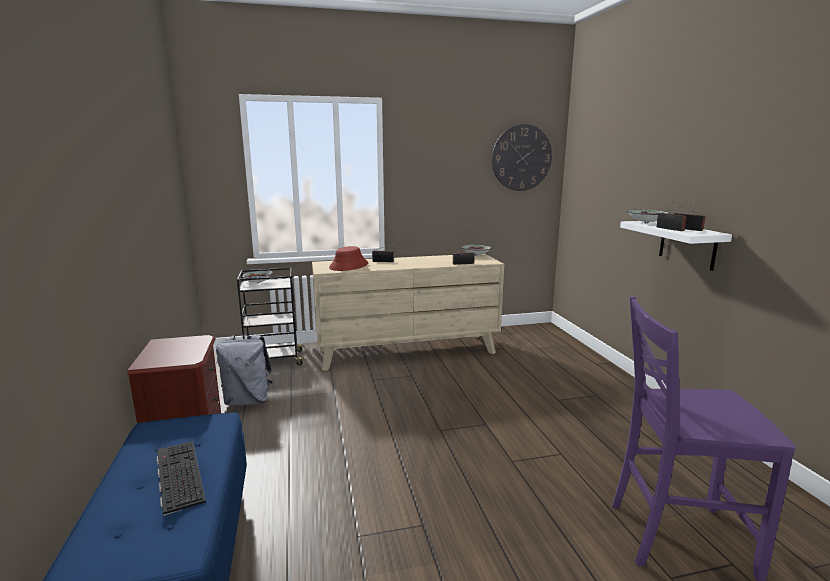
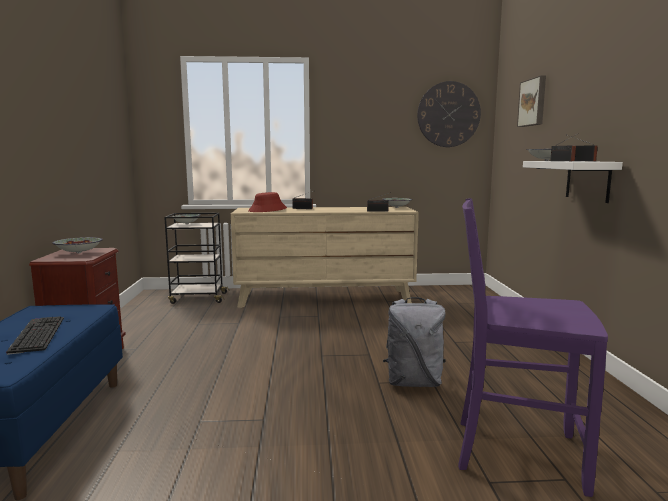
camera: 10 degrees right, 5 degrees down
(175, 348) = (79, 253): none -> bowl
(248, 400) = (159, 324): grey backpack -> grey backpack (413, 382)
(617, 155) = (533, 102): none -> picture

